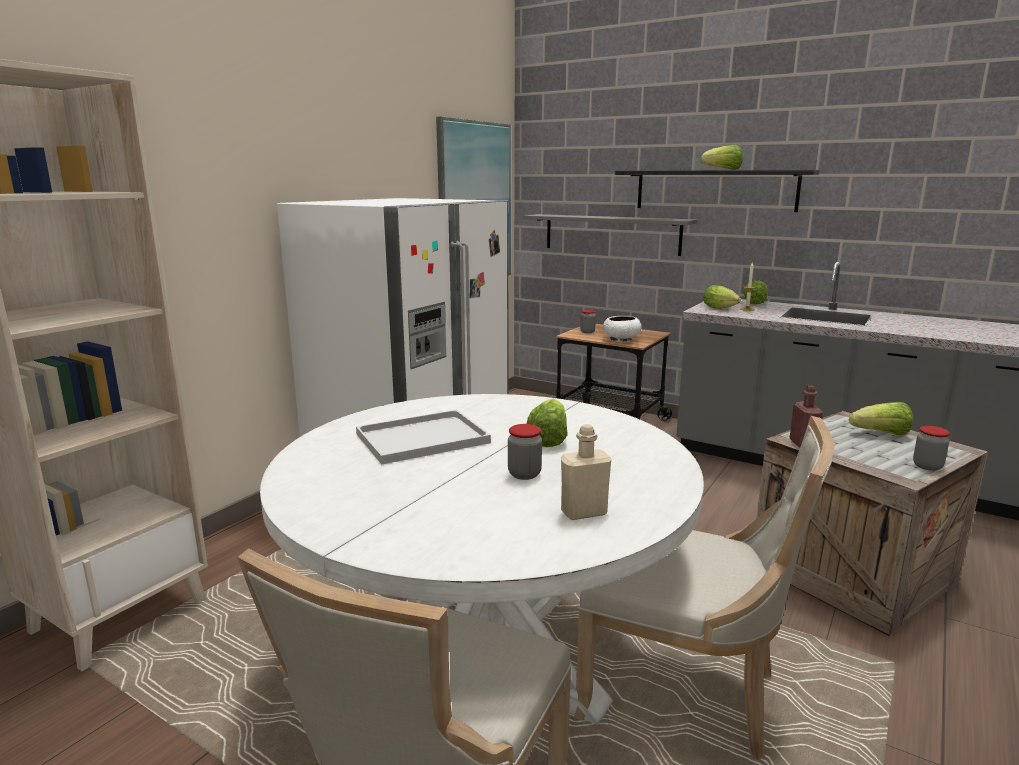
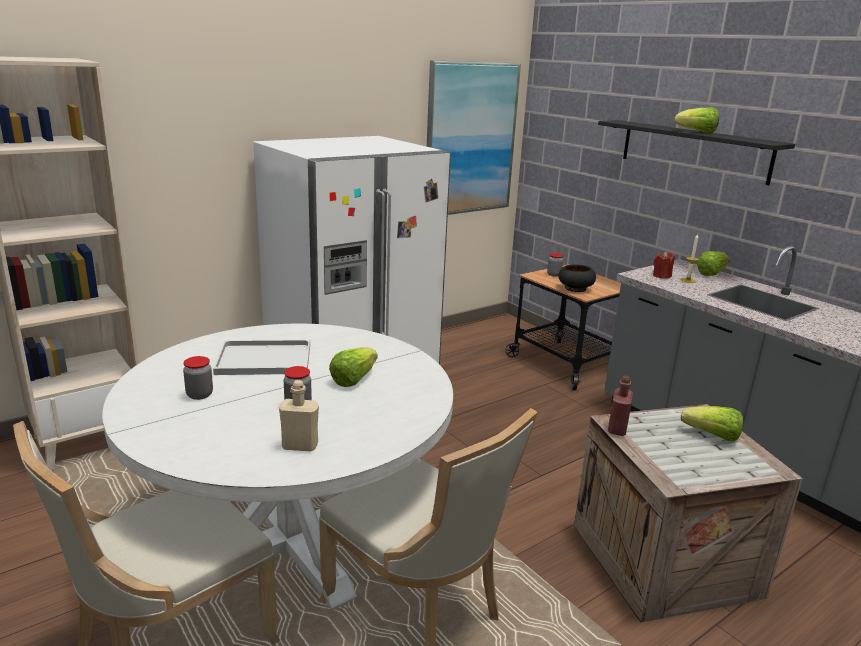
camera: 20 degrees right, 5 degrees up
(611, 234) = (598, 181): grey shelf -> none
(621, 340) = (575, 288): white bowl -> black bowl
(721, 309) = (661, 276): lettuce -> red candle
(927, 466) = (712, 477): jar -> jar (199, 395)

